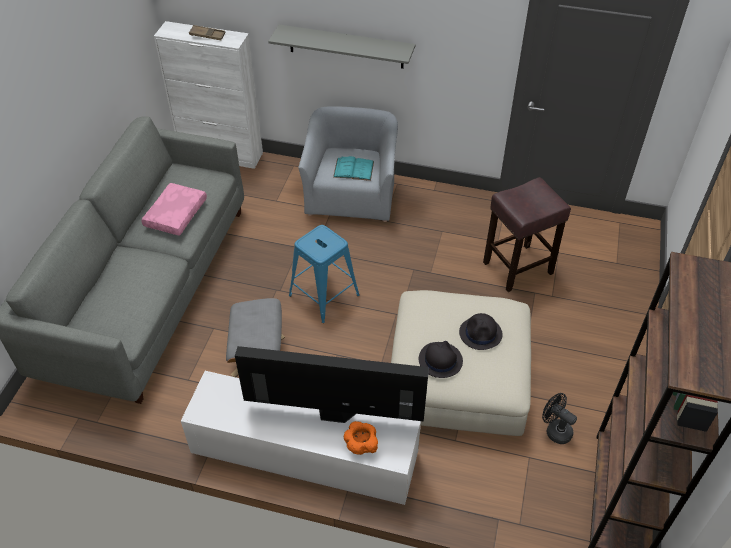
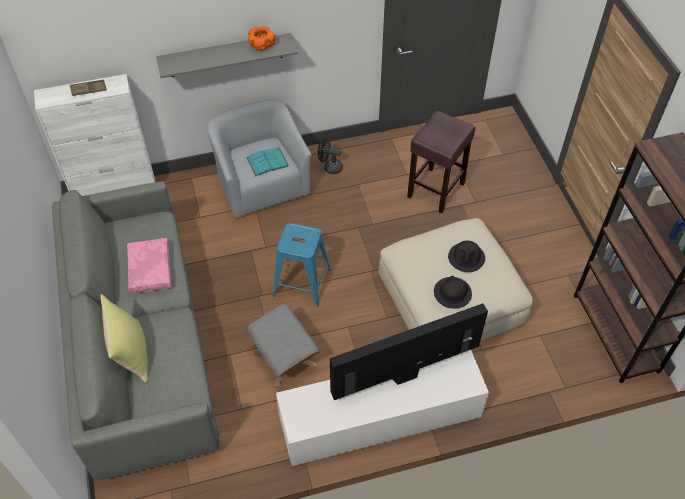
camera: 30 degrees left, 5 degrees up
(107, 275) = (131, 353): none -> yellow pillow
(361, 446) = (441, 389): orange bowl -> orange bowl (261, 46)
(555, 430) = (544, 306): black fan -> black fan (329, 167)

